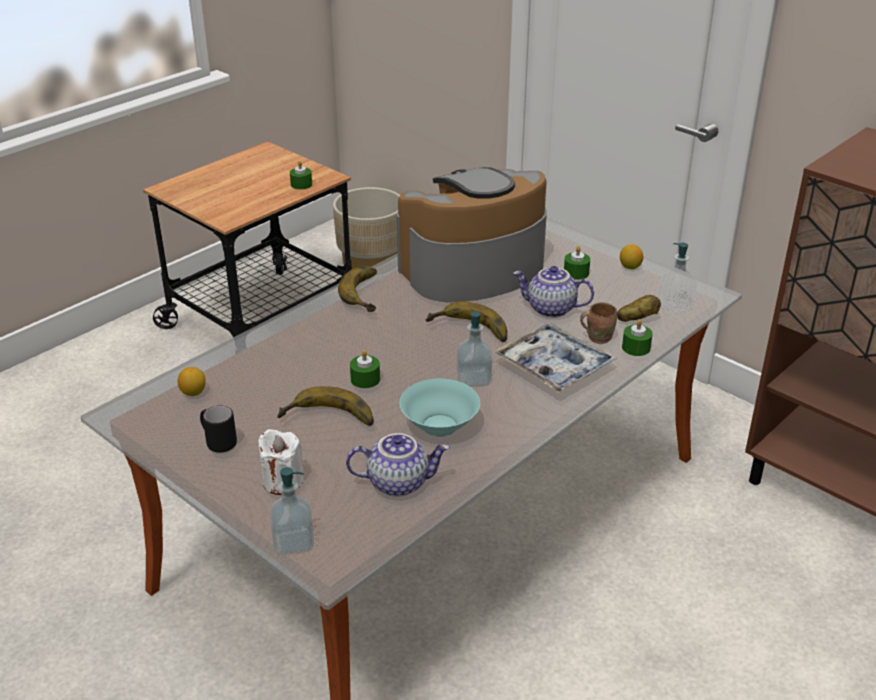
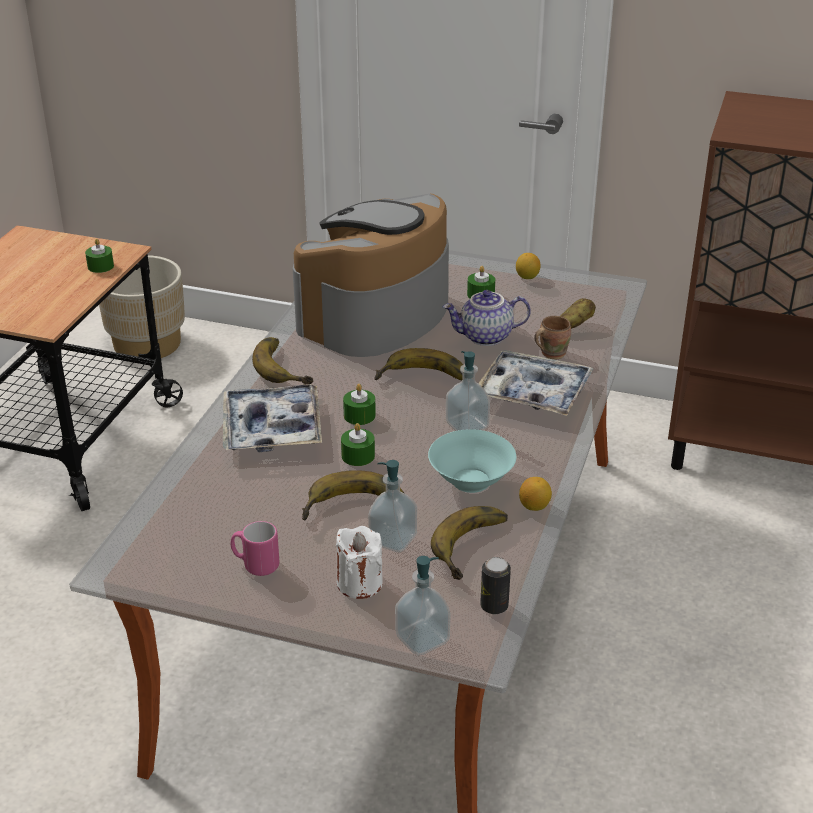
camera: 25 degrees left, 0 degrees up
(193, 392) = (182, 521): lemon -> lemon (534, 506)
(218, 442) = (255, 565): black mug -> pink mug
(317, 339) = (272, 428): none -> tray
(373, 535) = (494, 606): none -> can
(398, 482) = (476, 547): teapot -> banana
(636, 348) = (594, 354): green candle -> green candle (359, 415)
(674, 306) = (597, 306): soap dispenser -> soap dispenser (393, 539)

